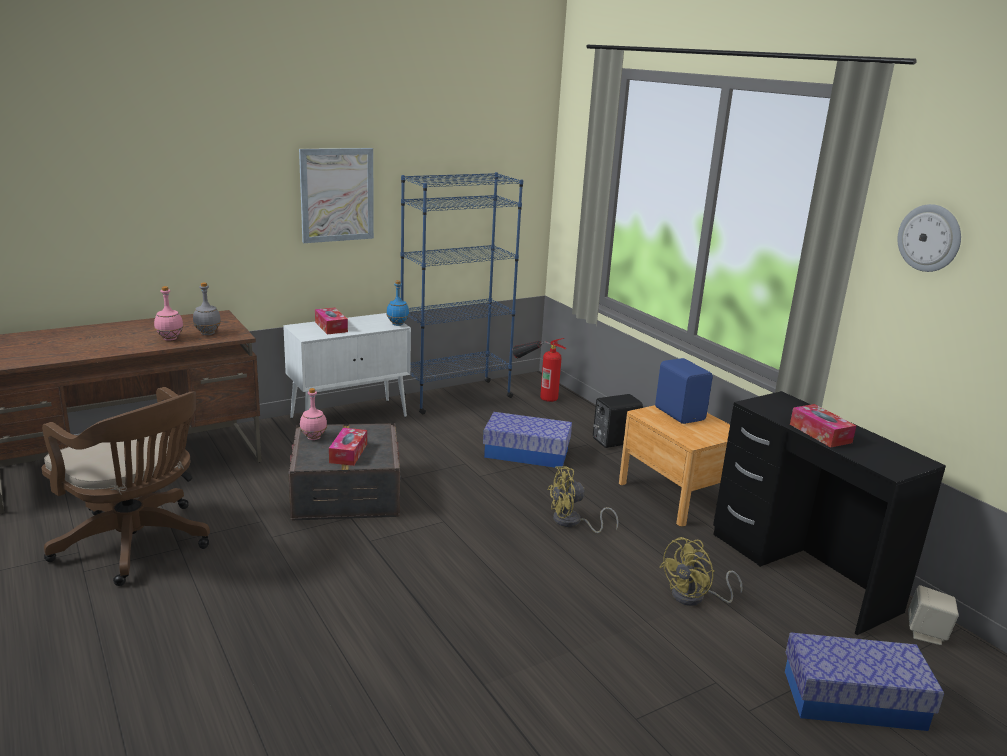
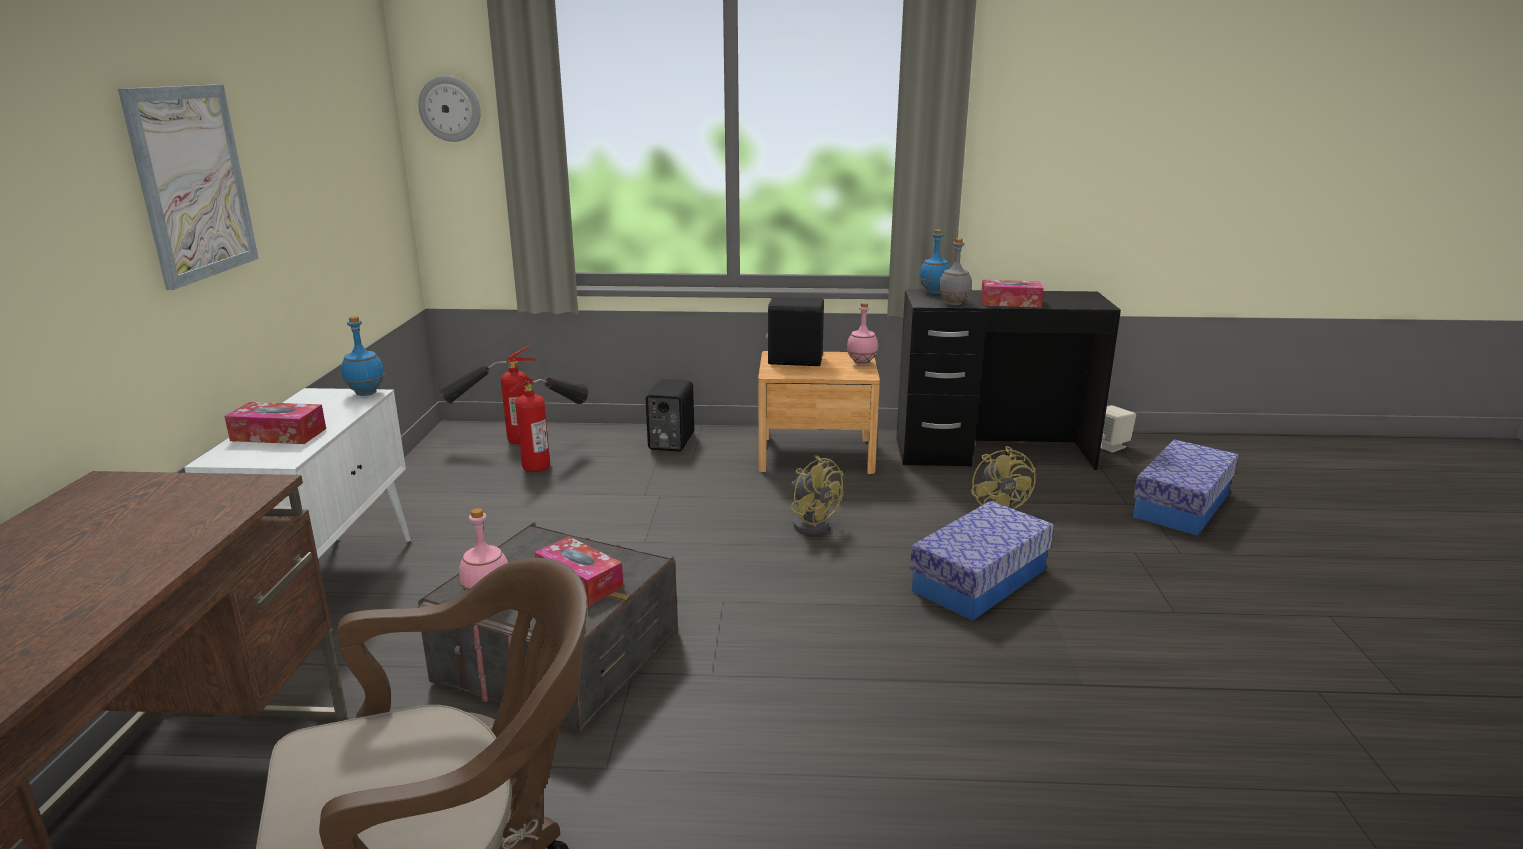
camera: 55 degrees left, 0 degrees up
(170, 339) = (139, 551): pink bottle -> pink bottle (862, 363)
(207, 333) = (188, 510): grey bottle -> grey bottle (953, 304)
(455, 397) = (415, 490): blue bookcase -> none
(526, 453) = (631, 496): storage box -> storage box (979, 580)
(540, 415) = (554, 457): none -> fire extinguisher
(572, 522) = (811, 523): yellow fan -> yellow fan turned 60 degrees counterclockwise
(680, 413) = (794, 360): blue speaker -> black speaker
(792, 402) = (934, 292): none -> blue bottle
(929, 238) = (1023, 89): wall clock -> wall clock (450, 109)

